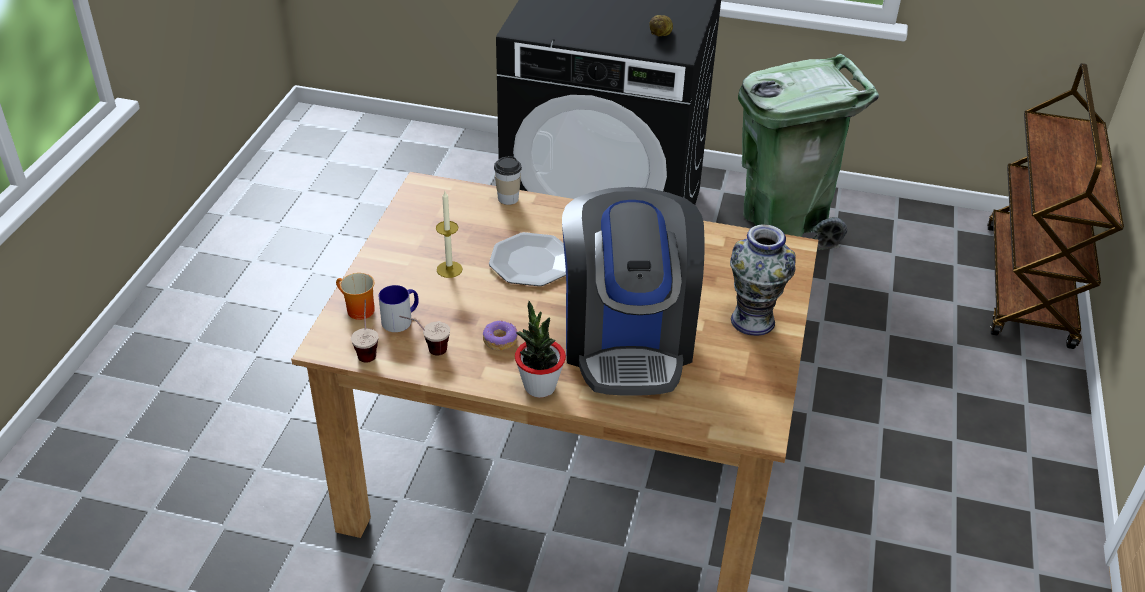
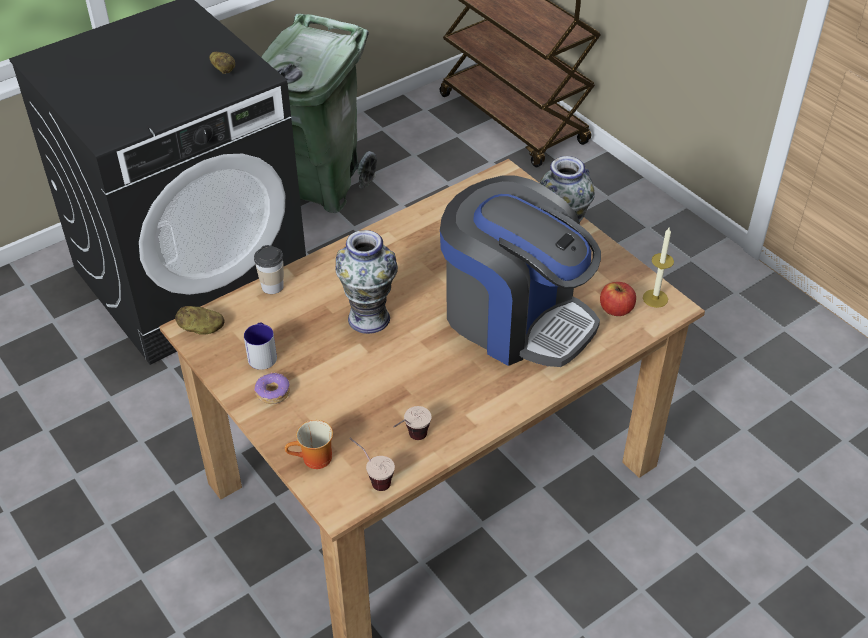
camera: 50 degrees left, 5 degrees up
(401, 319) = (356, 436): mug -> mug (262, 354)
(427, 190) = (201, 329): none -> potato
(449, 269) = (324, 372): candle -> candle (655, 298)
(500, 340) = (444, 389): donut -> donut (272, 393)
(531, 261) = (369, 318): plate -> vase
(539, 386) = (519, 395): potted plant -> none
(712, 396) = (616, 309): none -> apple

